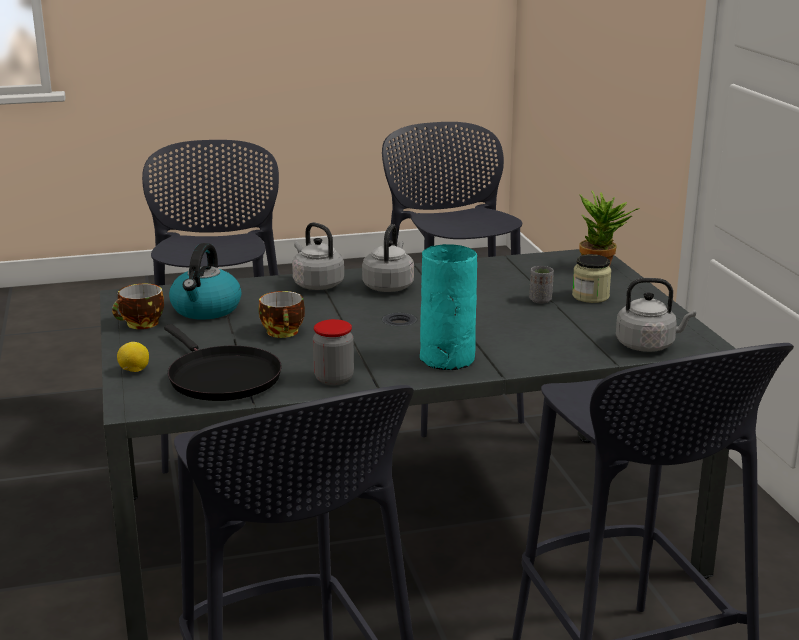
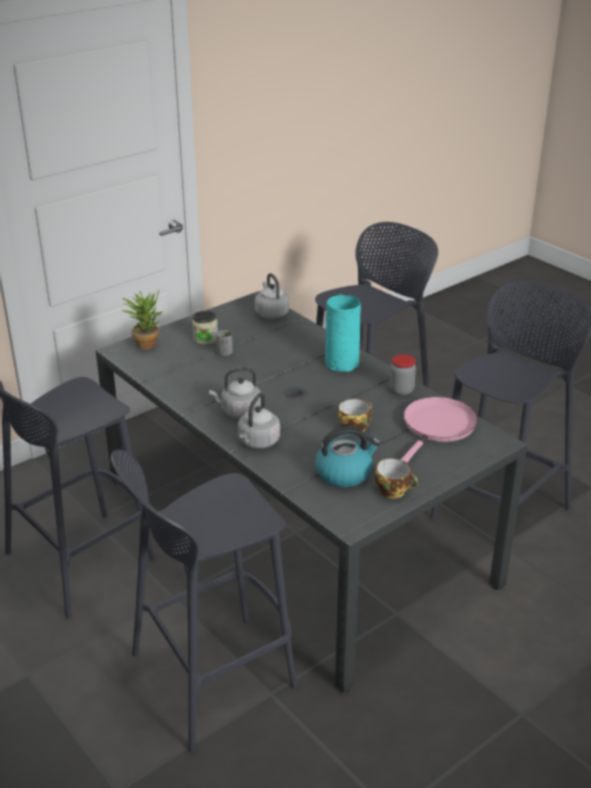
camera: 115 degrees left, 10 degrees up
(134, 371) = (461, 461): lemon -> none
(220, 377) = (437, 427): black frying pan -> pink frying pan

